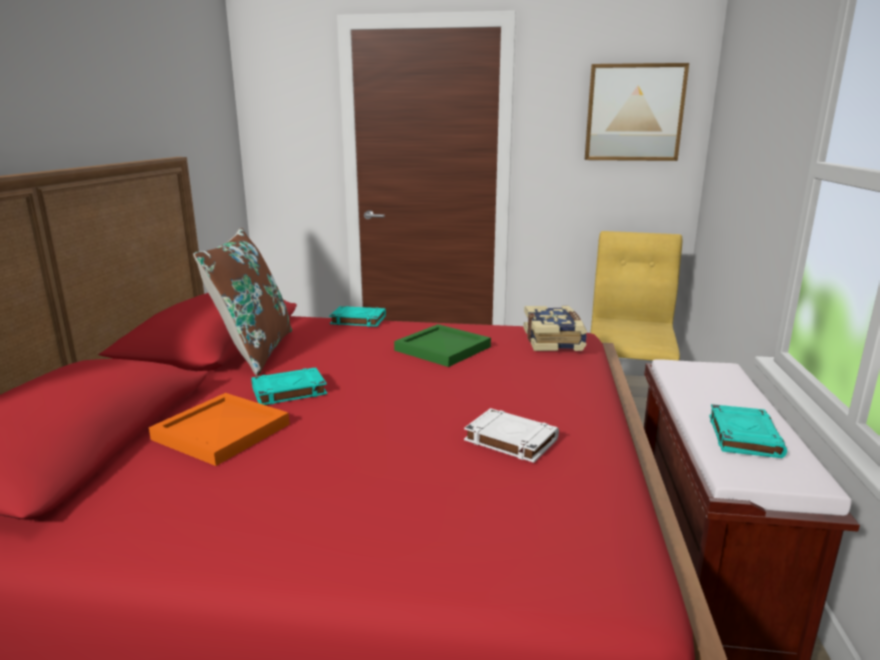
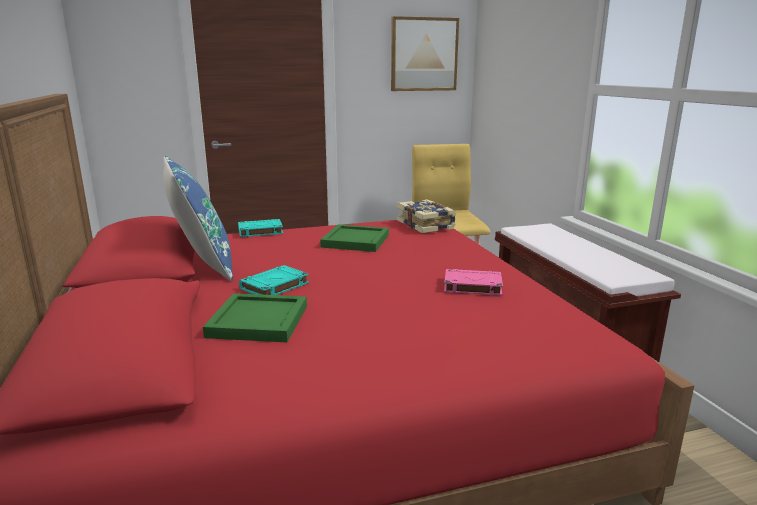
camera: 25 degrees left, 0 degrees up
(224, 431) = (260, 320): orange tray -> green tray
(254, 351) = (202, 265): brown pillow -> blue pillow
(509, 440) = (471, 286): white book -> pink book
(743, 436) = (596, 260): turquoise book -> none

